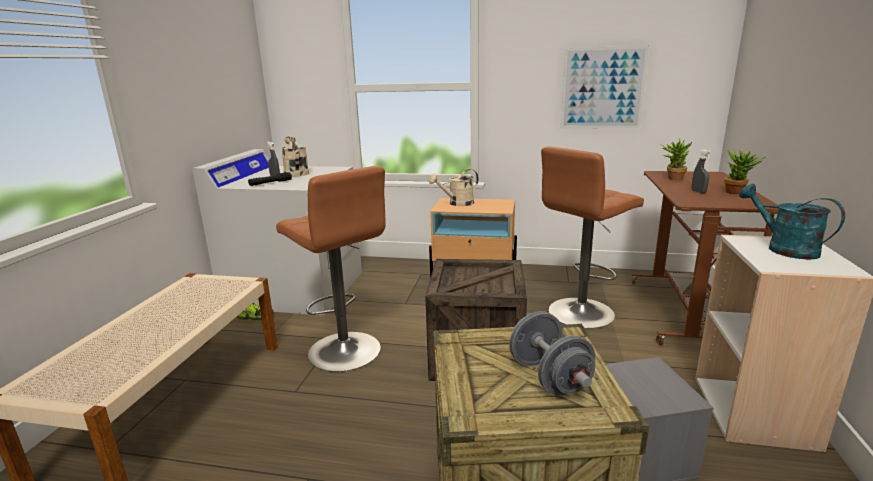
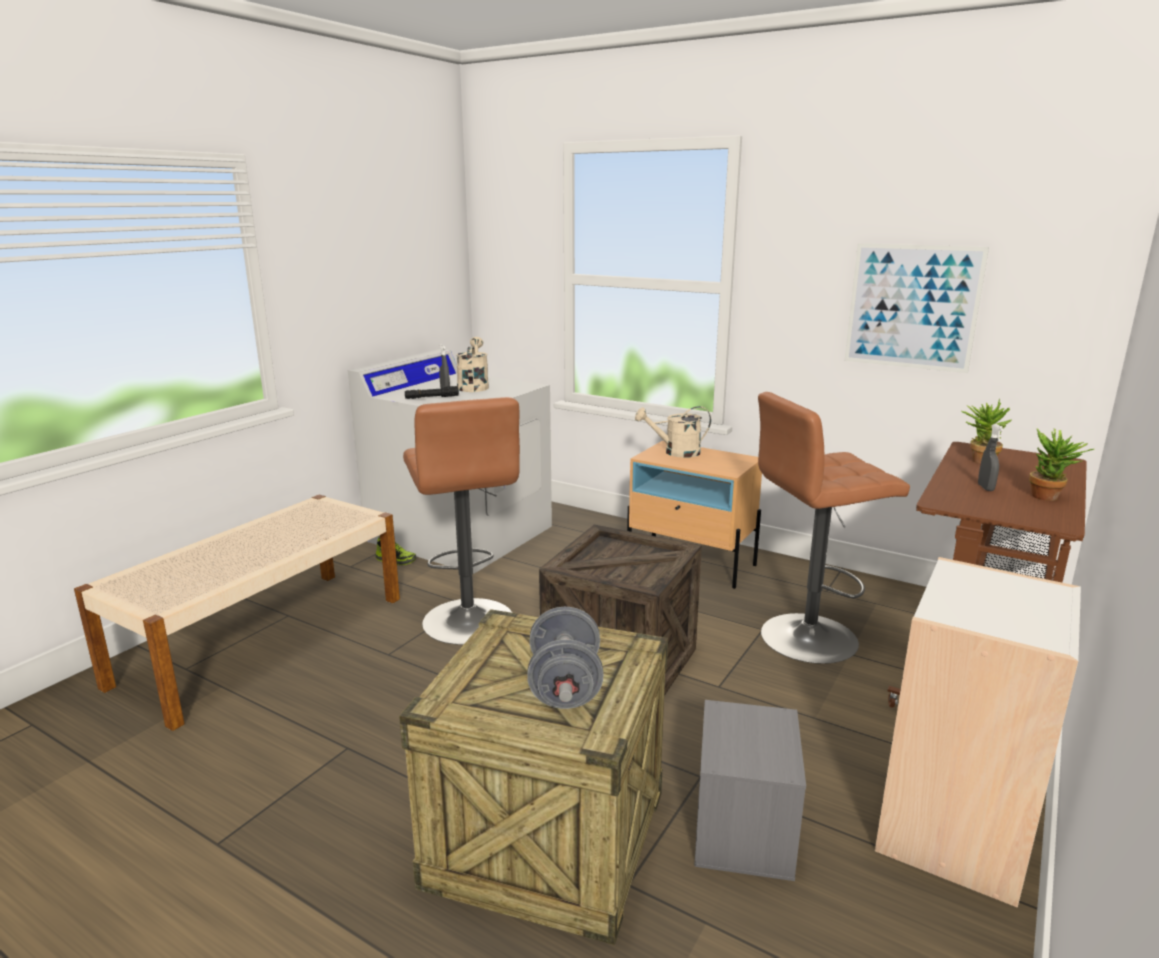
camera: 20 degrees right, 0 degrees up
(783, 248) = (1002, 593): turquoise watering can -> none

